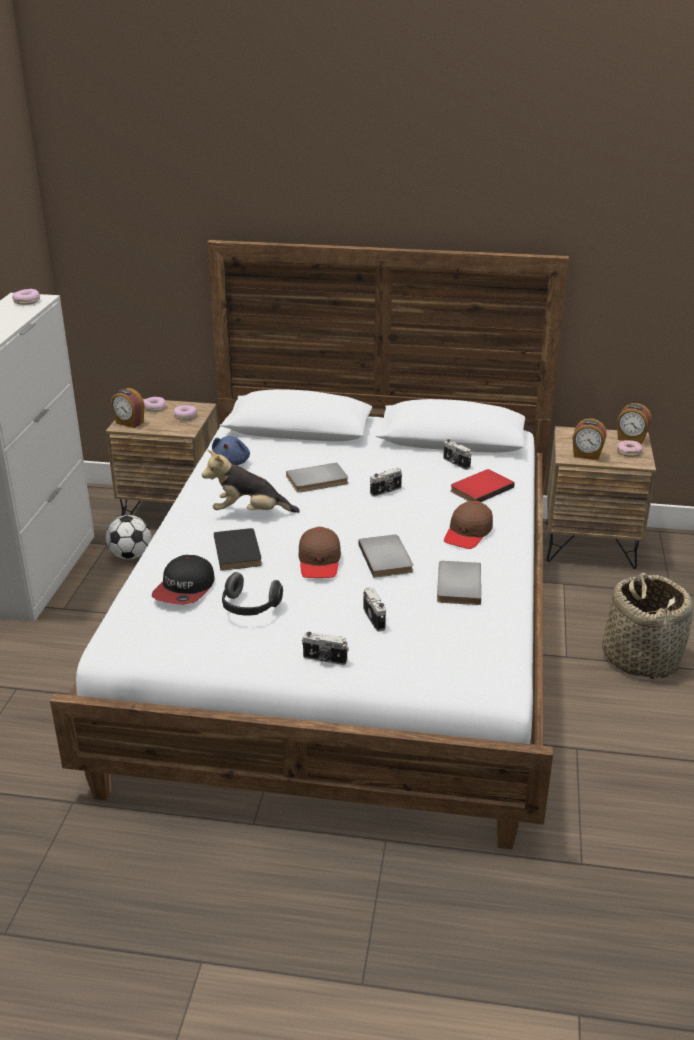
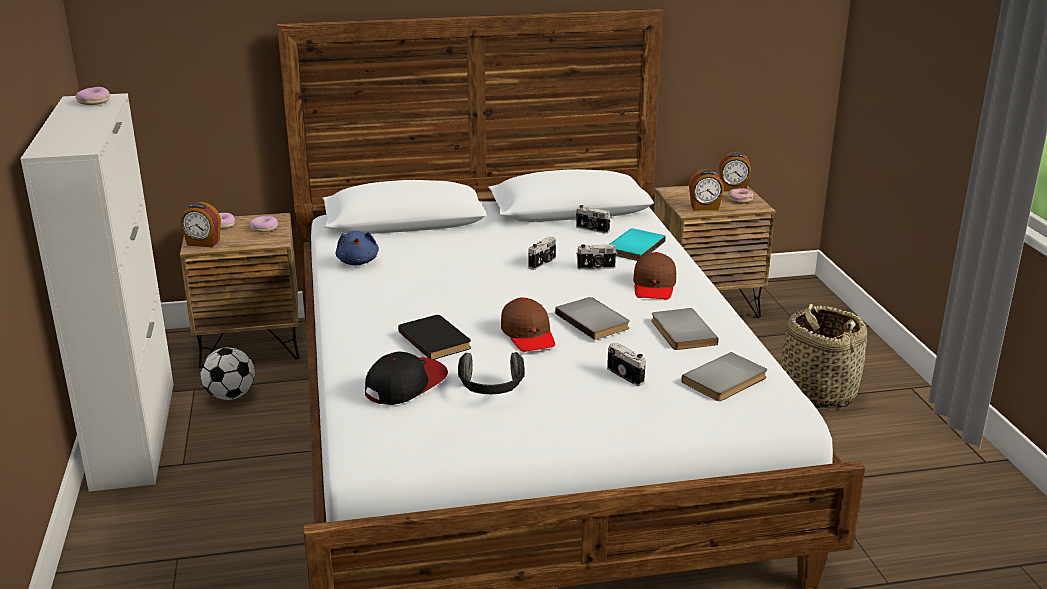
camera: 20 degrees left, 5 degrees down
(185, 589) = (405, 384): cap -> cap turned 135 degrees counterclockwise
(249, 513) = (416, 303): plush toy -> none
(318, 481) = (465, 264): grey book -> grey book (726, 381)
(324, 659) = (606, 421): camera -> camera (596, 267)
(480, 488) = (633, 247): red book -> turquoise book

